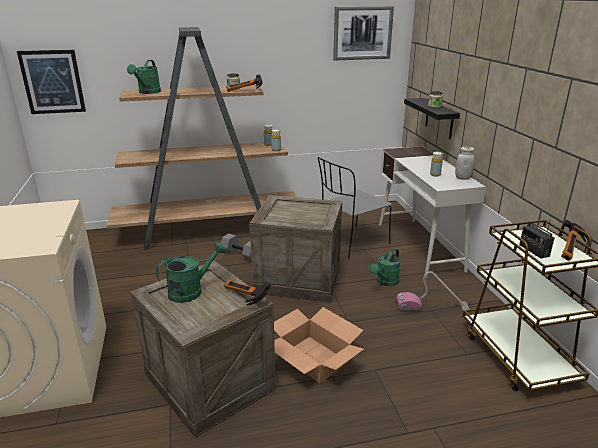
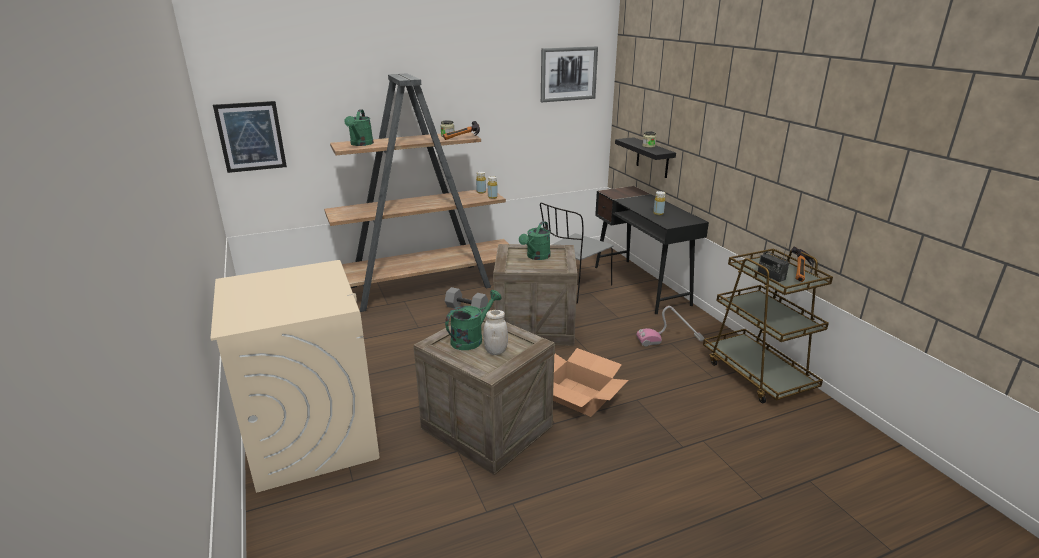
camera: 10 degrees left, 0 degrees up
(242, 299) = (524, 341): hammer -> none
(385, 282) = (620, 322): green watering can -> green watering can (536, 257)
(419, 246) = (641, 285): white desk -> black desk
(462, 178) = (685, 215): white jar -> white jar (496, 351)

